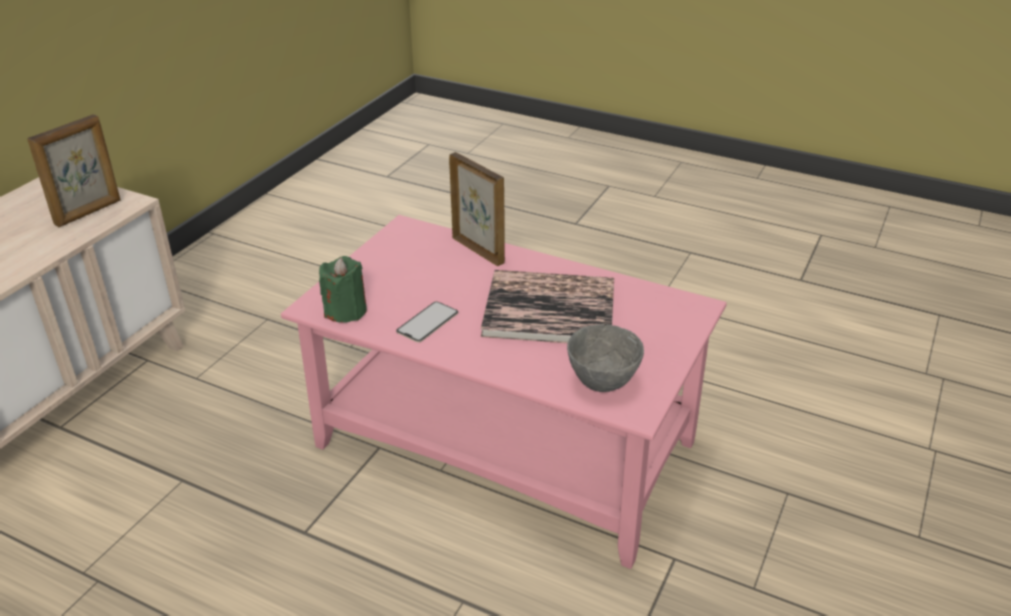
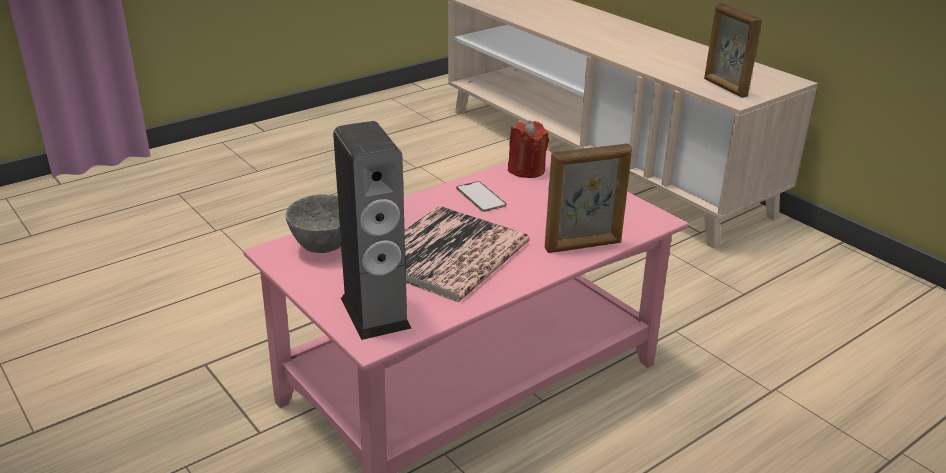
camera: 115 degrees right, 5 degrees down
(345, 311) = (526, 170): green candle -> red candle
(666, 317) = (375, 313): none -> speaker

